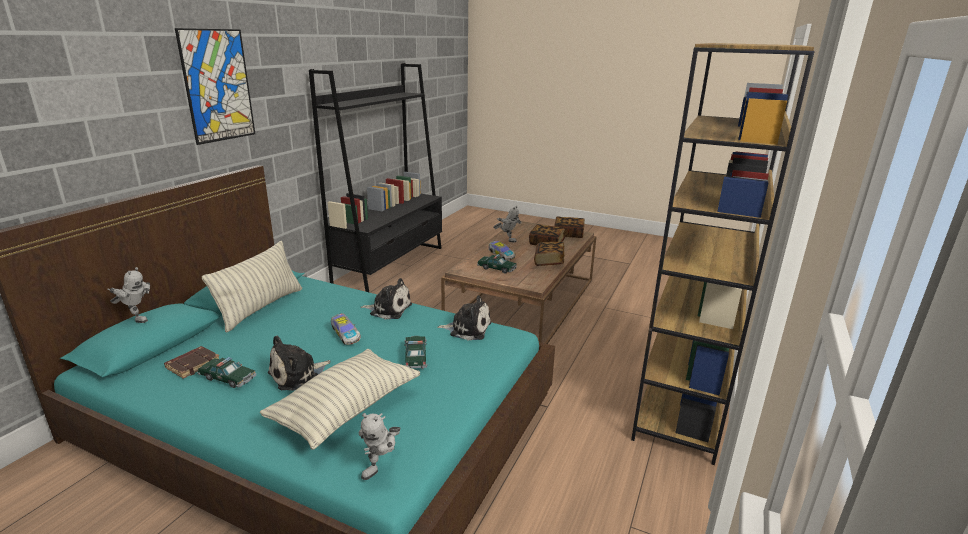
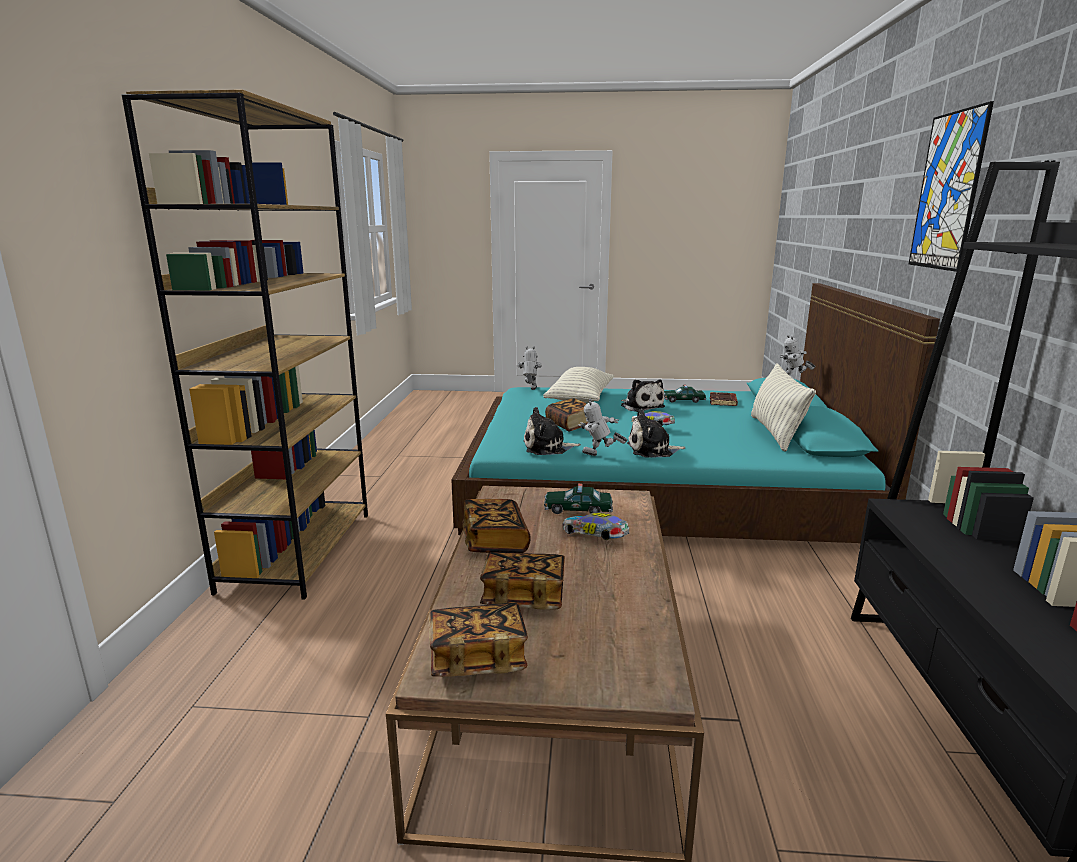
camera: 160 degrees right, 5 degrees down
(298, 375) = (641, 406): plush toy -> plush toy turned 120 degrees clockwise
(415, 357) = (571, 425): toy car -> book
(507, 240) = (625, 589): toy robot -> toy robot (600, 456)

